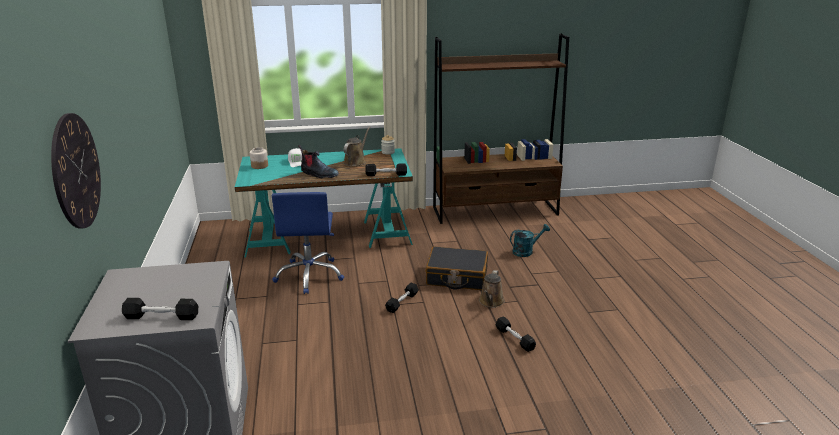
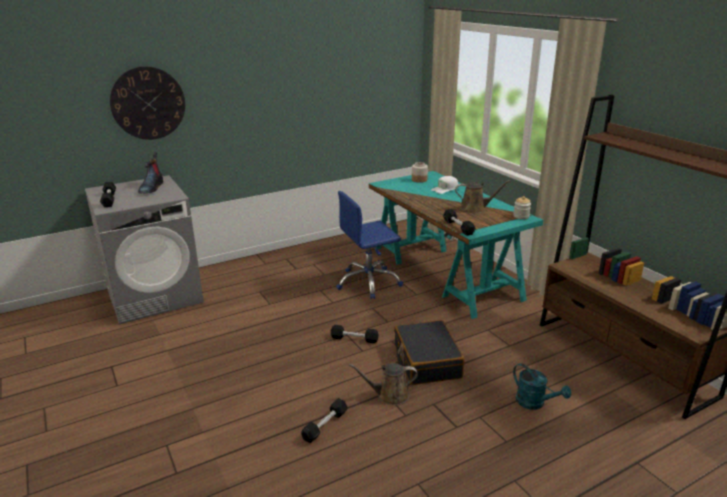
camera: 70 degrees right, 0 degrees up
(318, 174) = (425, 202): boot -> boot (151, 188)

